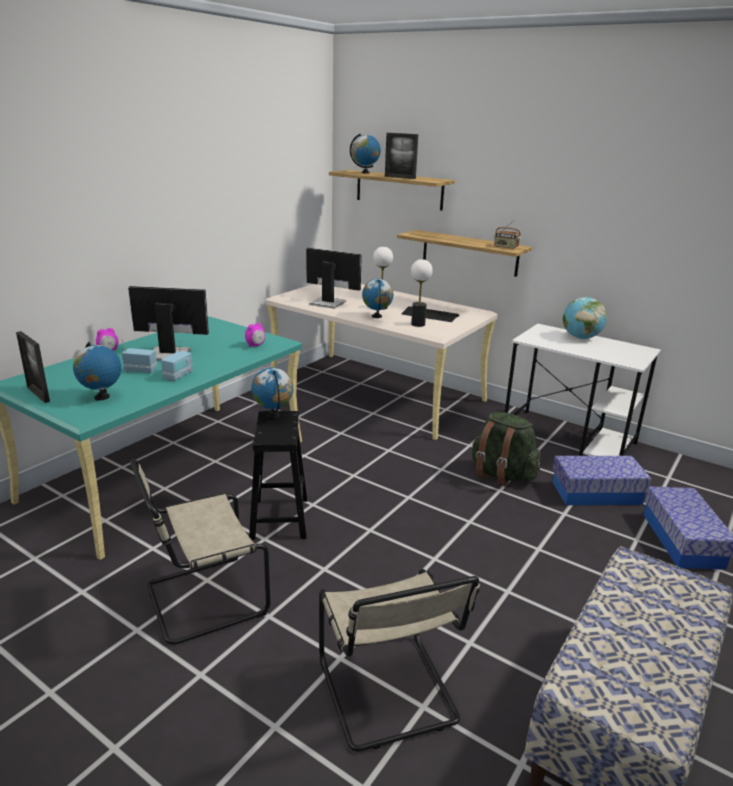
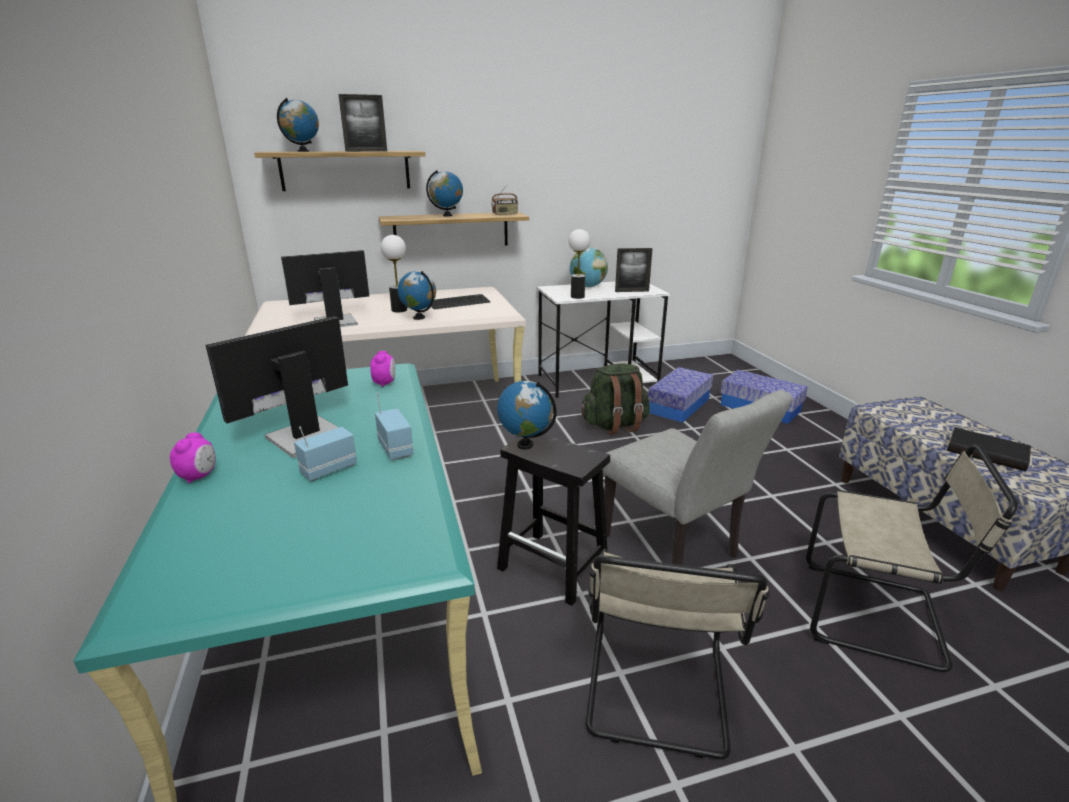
camera: 50 degrees left, 0 degrees up
(38, 394) = (261, 586): picture frame -> picture frame (632, 291)
(101, 397) = (377, 525): globe -> globe (447, 215)
(357, 563) = (676, 551): none -> grey chair
(417, 324) = (471, 312): table lamp -> table lamp (577, 297)
(630, 650) = (987, 452): none -> black book

